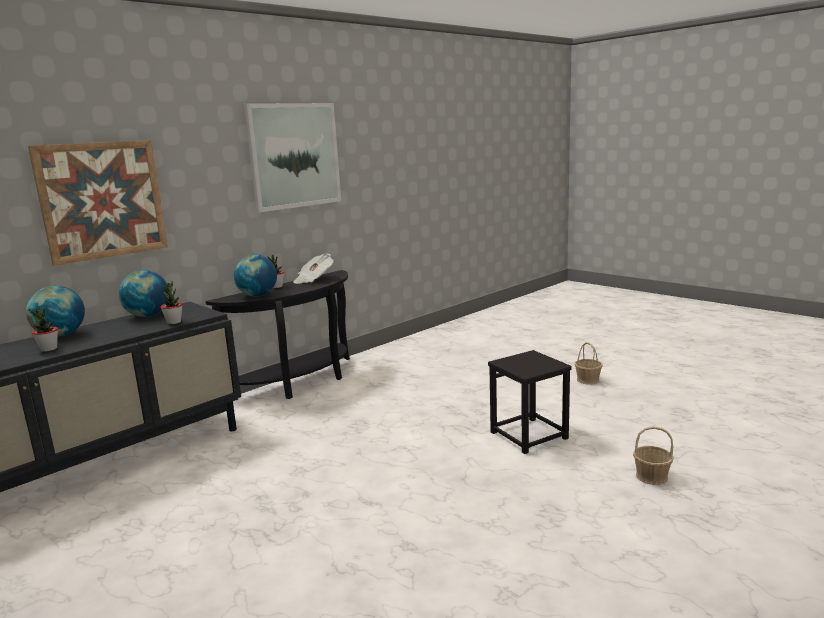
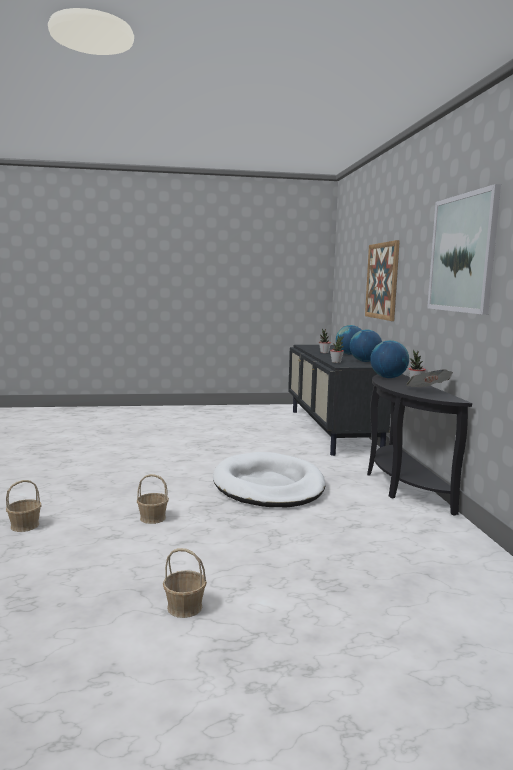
camera: 125 degrees right, 5 degrees down
(380, 424) = (268, 486): none -> white dog bed
(529, 435) = (152, 518): black stool -> basket

